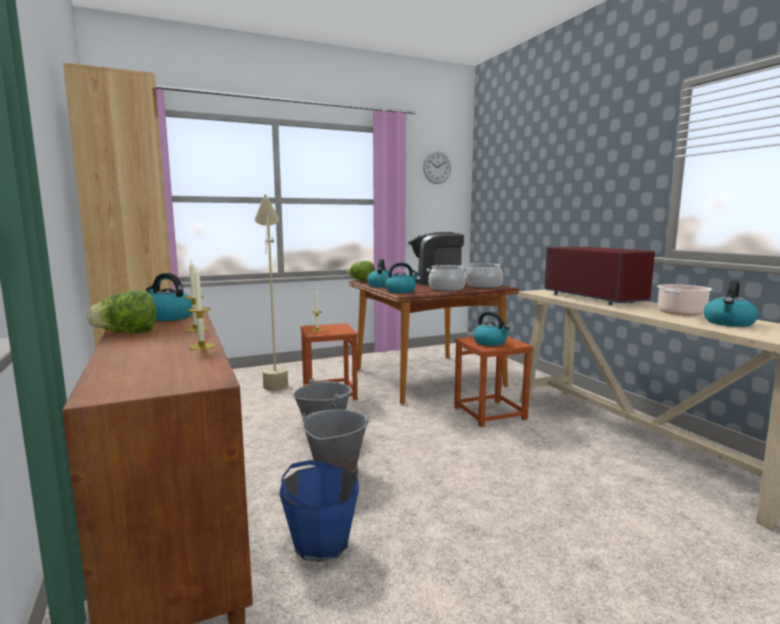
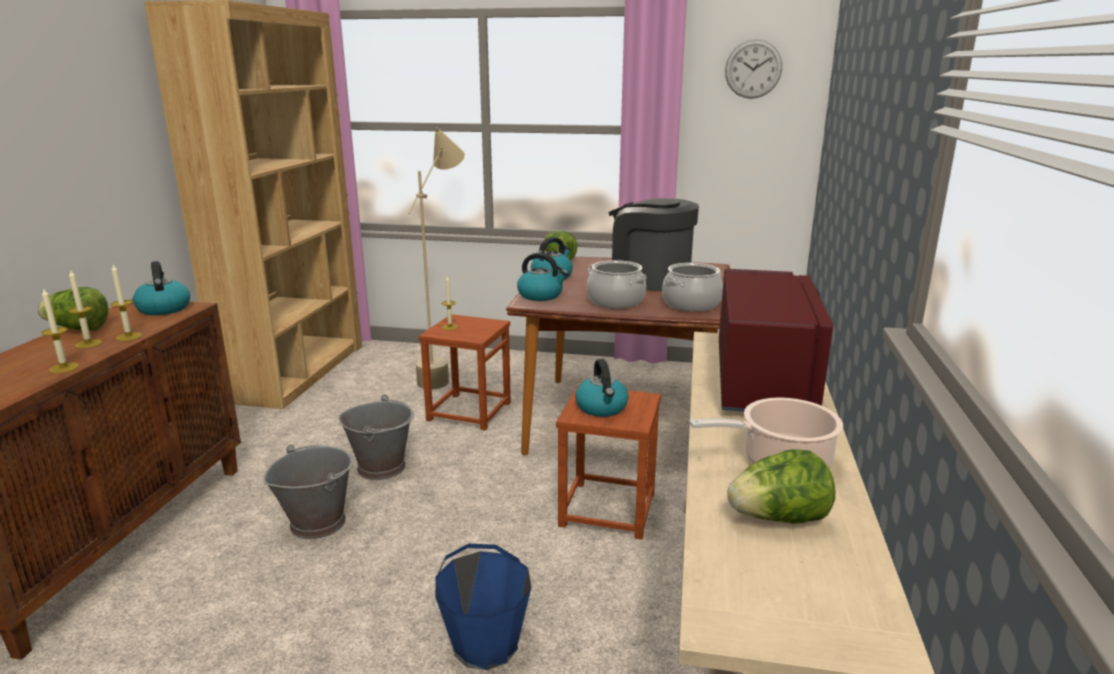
camera: 35 degrees right, 10 degrees up
(172, 336) = (88, 344): none -> candle
(321, 543) = (188, 598): blue bucket -> blue bucket (485, 644)
(729, 323) = (778, 519): kettle -> lettuce

